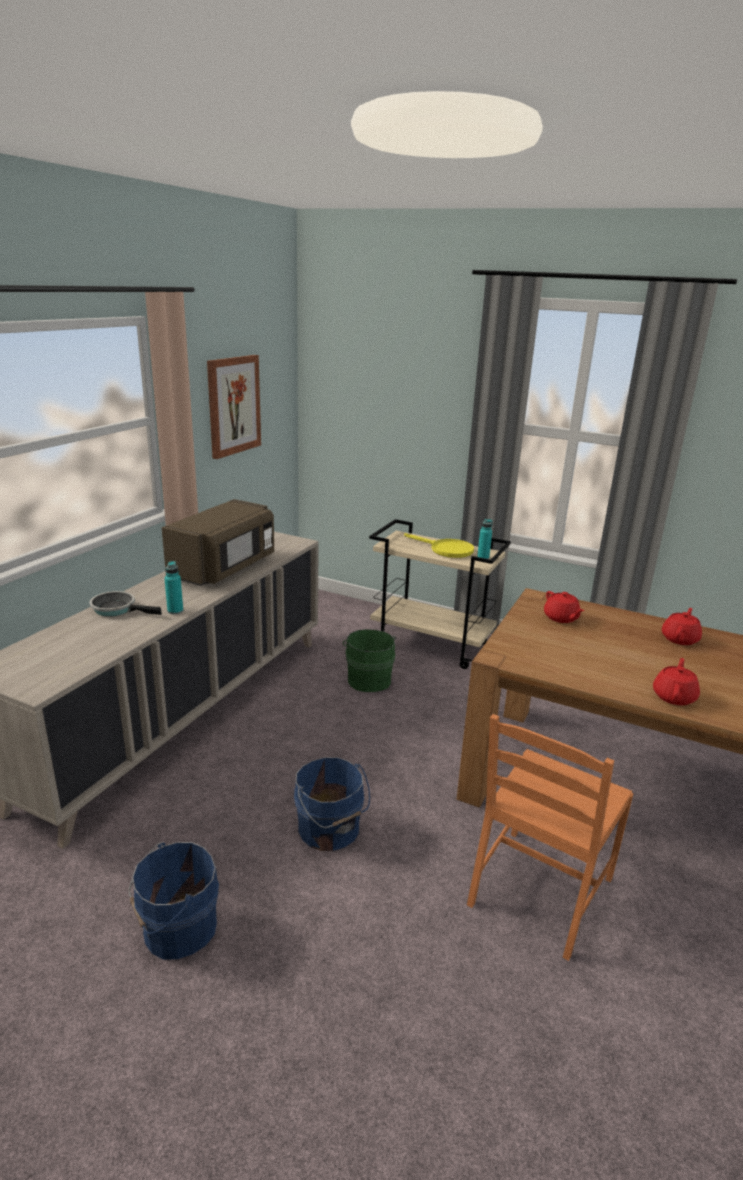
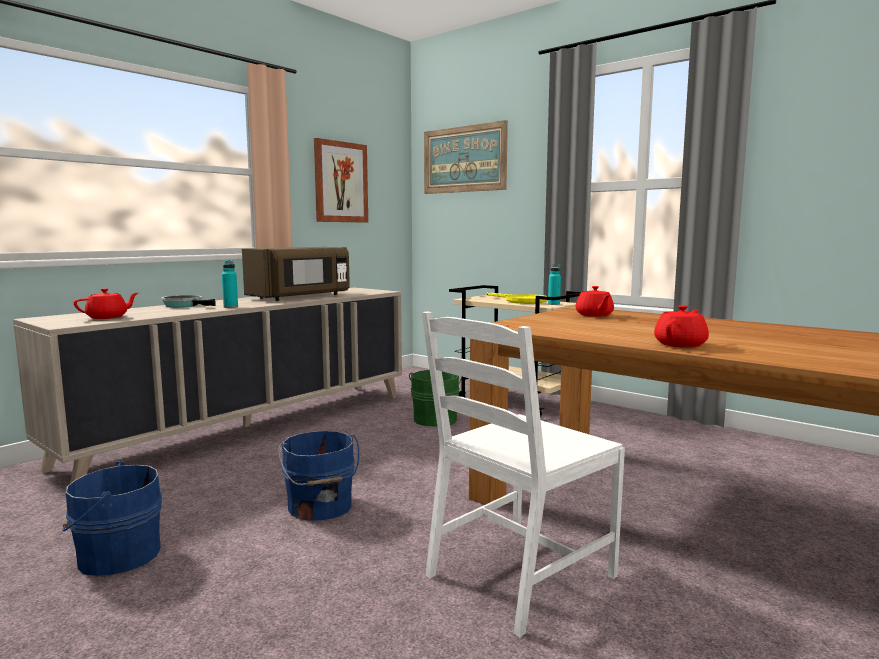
camera: 15 degrees right, 15 degrees down
(368, 370) = (464, 159): none -> picture
(539, 892) = (519, 575): orange chair -> white chair
(680, 639) = (722, 325): red teapot -> red teapot (108, 317)

